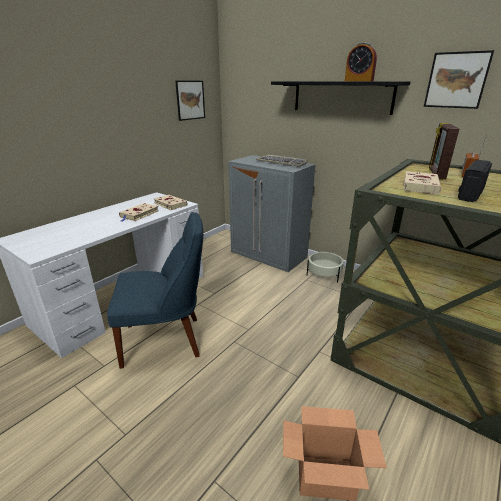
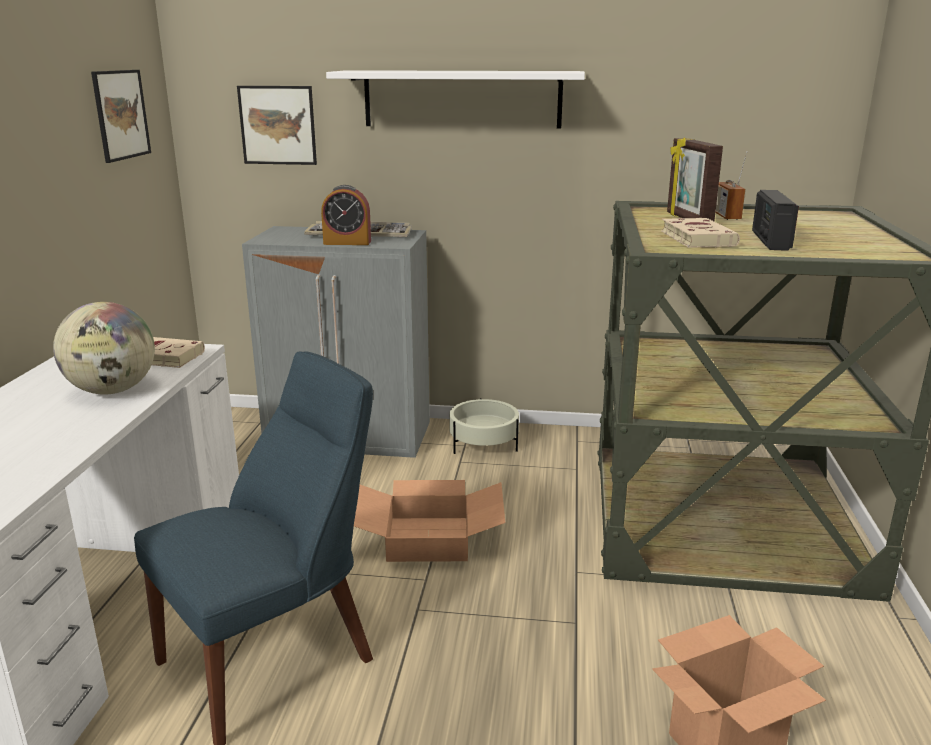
camera: 30 degrees left, 5 degrees down
(139, 214) = (112, 390): beige book -> globe
(264, 311) = (429, 538): none -> cardboard box
(341, 97) = (462, 99): black shelf -> white shelf
(358, 81) = (506, 71): alarm clock -> alarm clock (347, 242)
(456, 80) = (656, 69): picture -> picture (277, 125)

